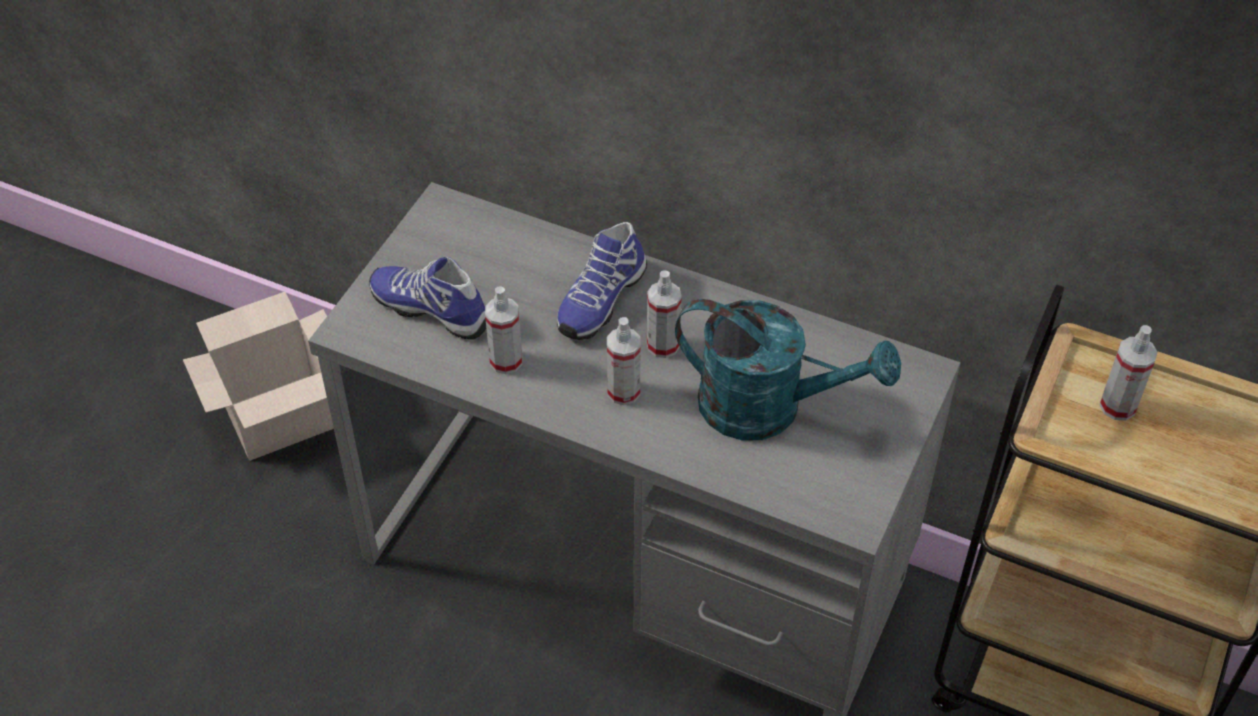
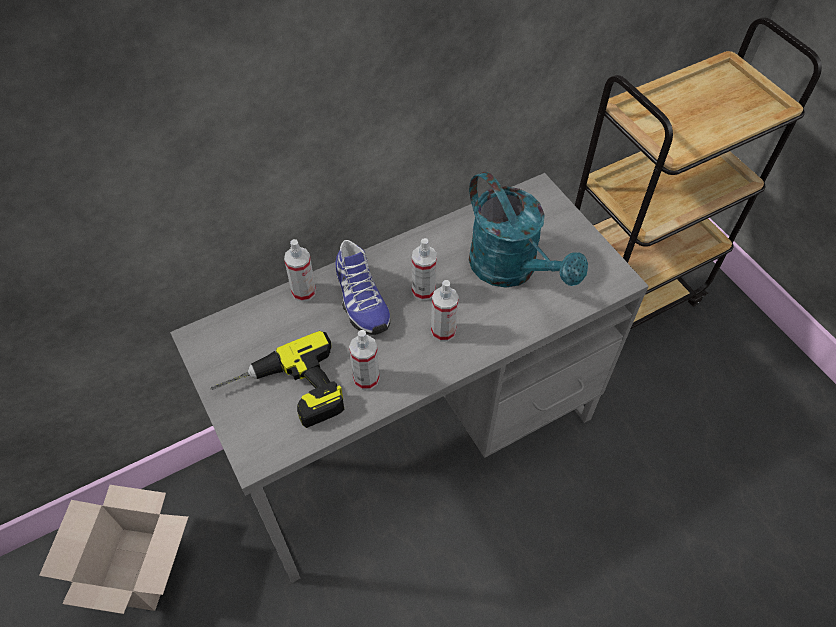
camera: 55 degrees left, 5 degrees up
(432, 308) = (284, 395): shoe -> power drill
(768, 408) = (511, 270): turquoise watering can -> turquoise watering can turned 90 degrees clockwise
(1118, 406) = (670, 118): spray bottle -> spray bottle (303, 292)

